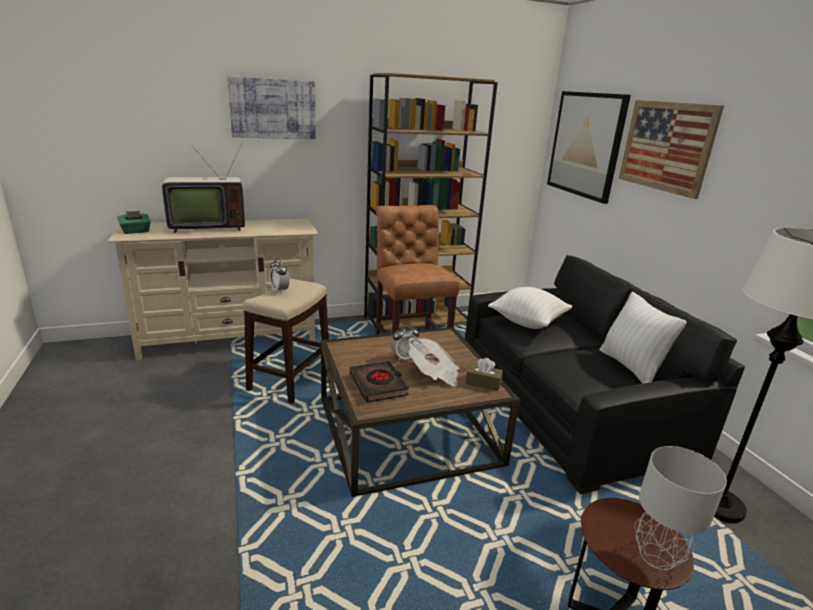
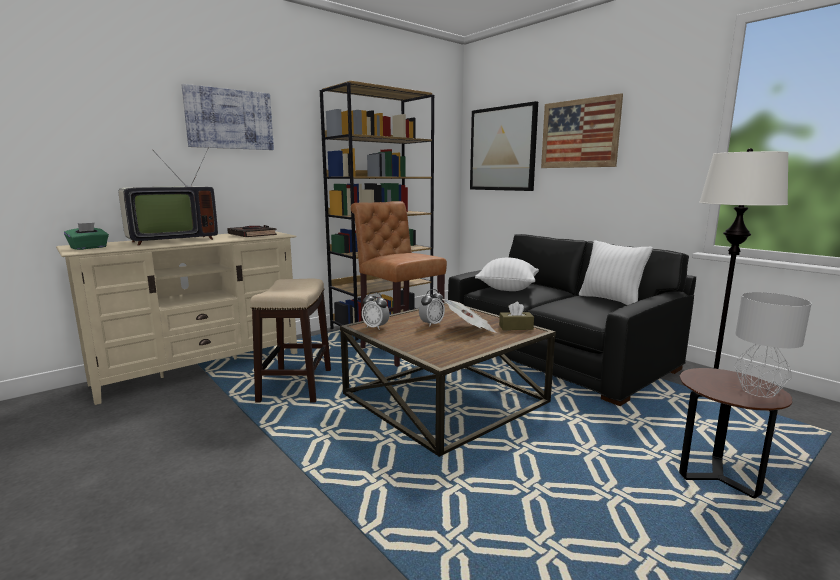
camera: 20 degrees left, 10 degrees down
(280, 290) = (280, 287): alarm clock -> alarm clock (375, 327)
(378, 385) = (430, 343): black book -> black book (252, 235)

